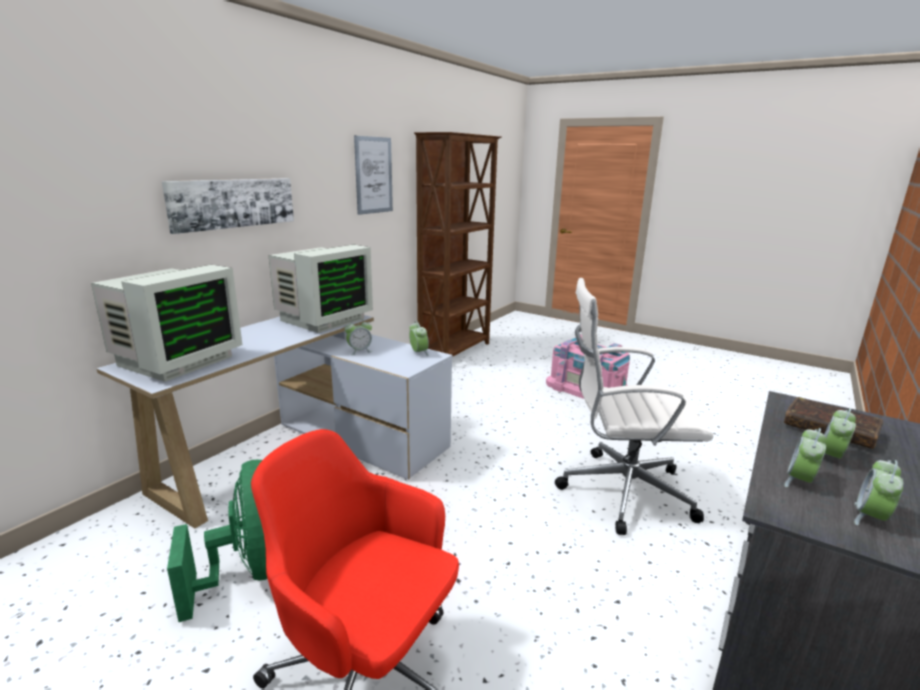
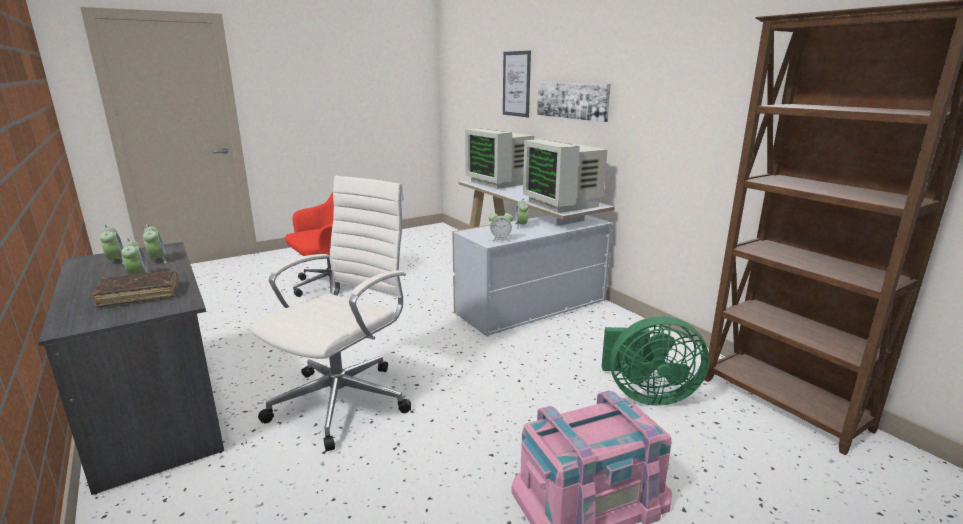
camera: 115 degrees right, 0 degrees up
(249, 571) = (418, 272): green fan -> green fan (646, 395)
(373, 175) = (711, 86): picture -> picture (516, 84)

